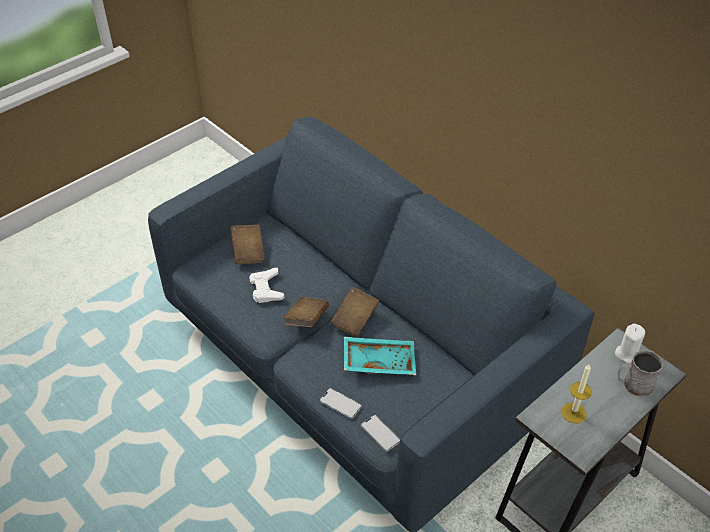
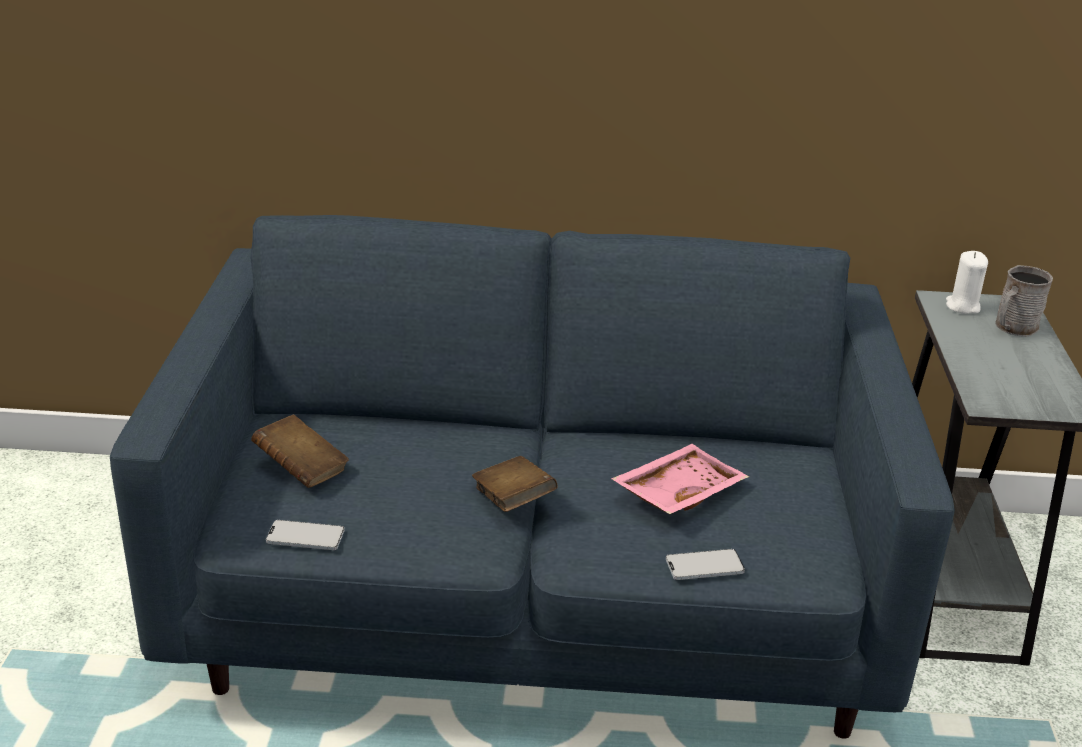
camera: 45 degrees left, 15 degrees down
(266, 289) = (398, 497): white game controller -> none
(355, 319) = (577, 466): brown book -> none
(379, 361) = (677, 492): turquoise tray -> pink tray
(380, 433) = (800, 567): phone -> phone (305, 537)
(573, 413) = (1009, 380): candle -> none

